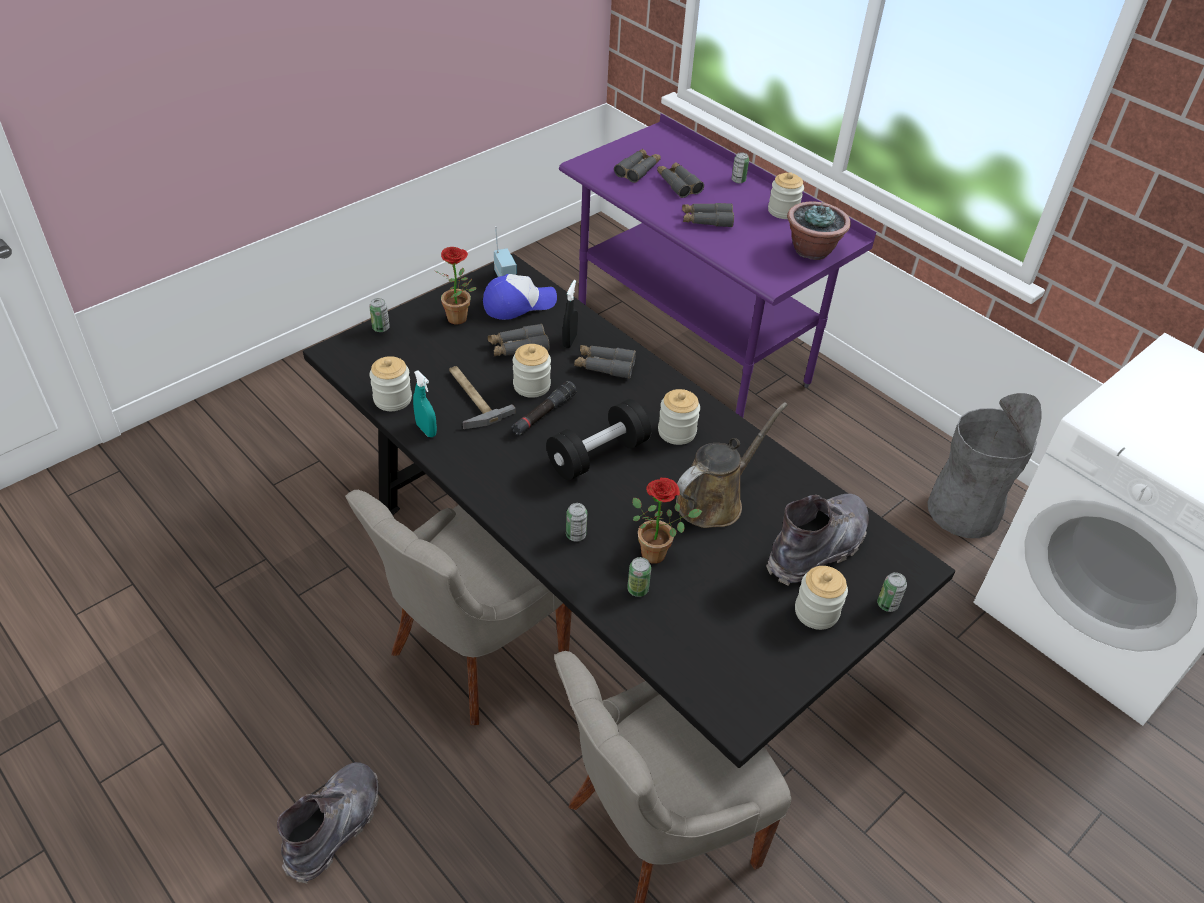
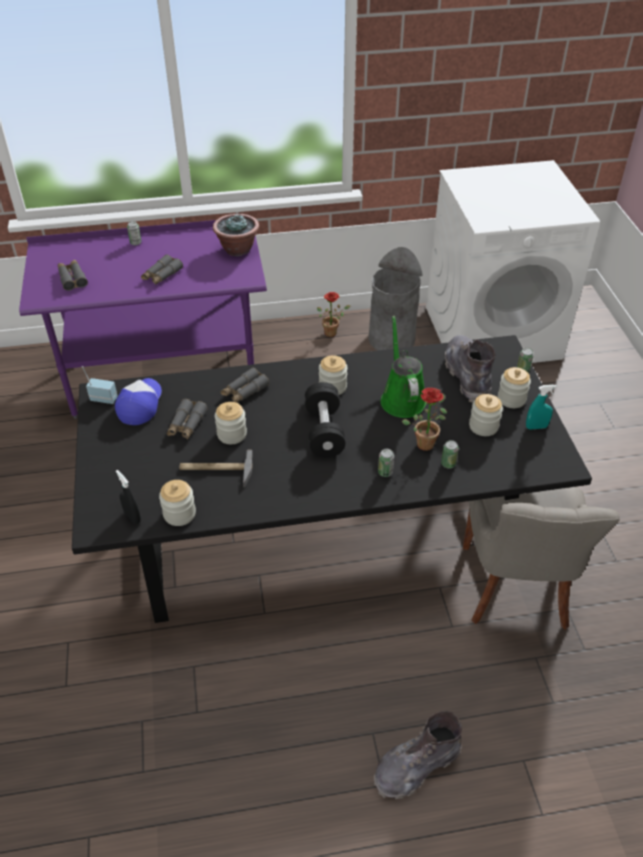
camera: 55 degrees left, 0 degrees up
(335, 826) = (416, 766): grey boot -> grey boot turned 90 degrees counterclockwise
(381, 328) = (92, 490): can -> none
(426, 430) = (228, 507): turquoise spray bottle -> turquoise spray bottle (536, 427)
(461, 319) = (127, 441): potted plant -> potted plant (332, 332)
(474, 652) = (327, 621): grey chair -> none
(543, 414) = (265, 440): black flashlight -> none
(569, 341) = (204, 396): black spray bottle -> black spray bottle (132, 517)
(678, 184) = (110, 269): grey binoculars -> none
(714, 500) = (401, 398): brown watering can -> green watering can
(783, 211) = (187, 241): jar -> jar (483, 426)

